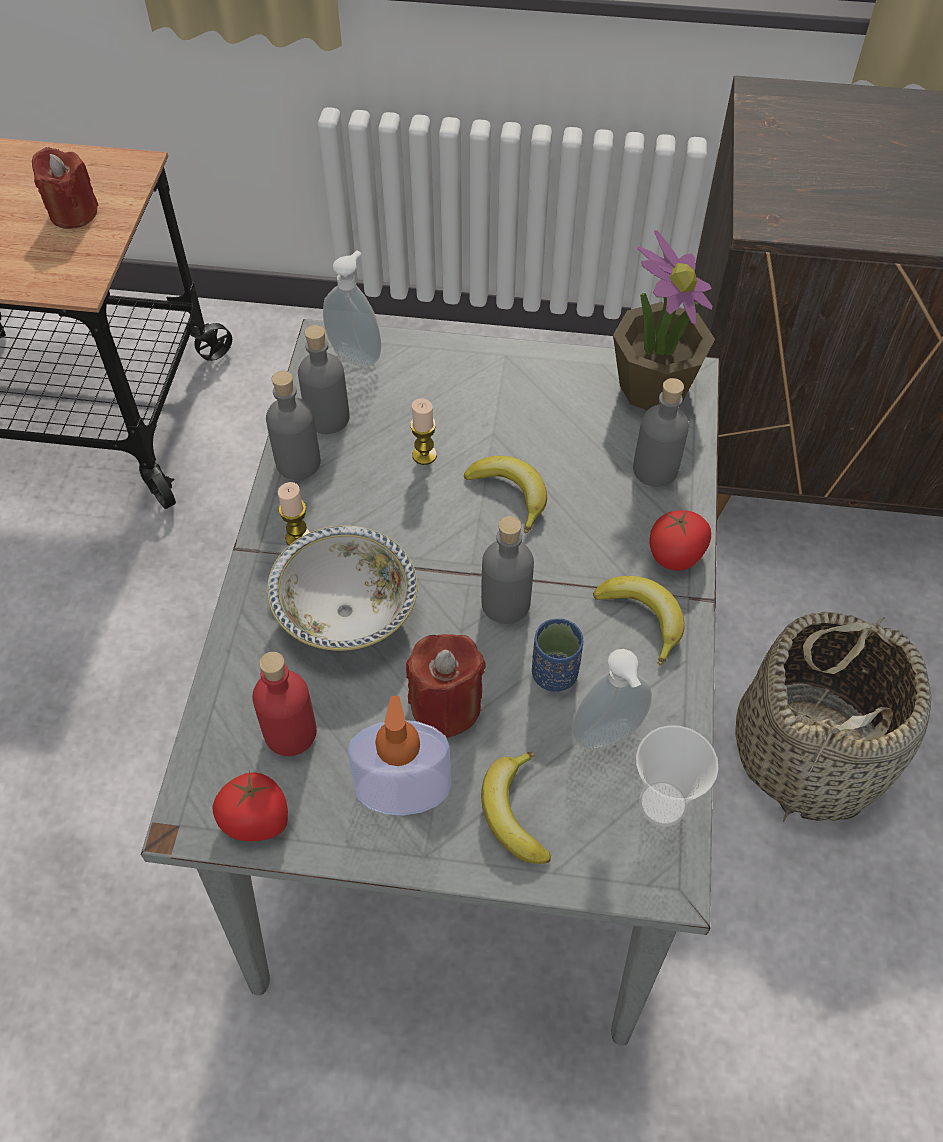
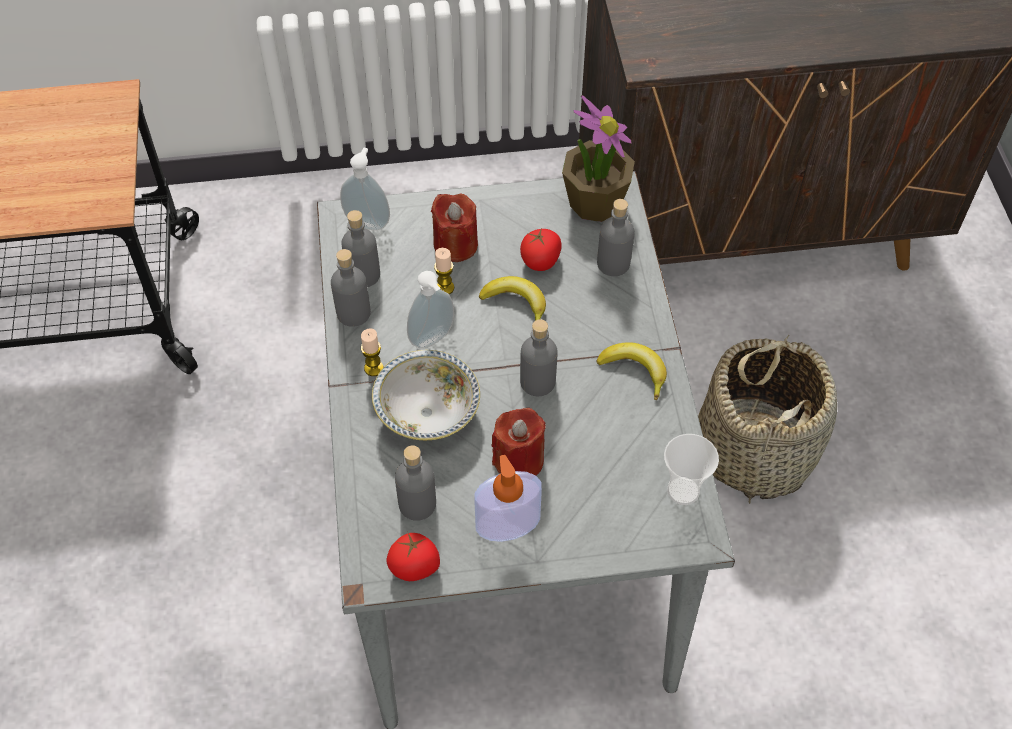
camera: 15 degrees left, 0 degrees up
(73, 213) = (81, 147): red candle -> red candle (455, 245)
(290, 732) = (417, 504): red bottle -> grey bottle
(514, 812) = (587, 519): banana -> none
(554, 673) = (586, 422): blue cup -> none
(609, 739) = (636, 457): soap dispenser -> soap dispenser (433, 339)
(676, 554) = (645, 321): tomato -> tomato (540, 261)

